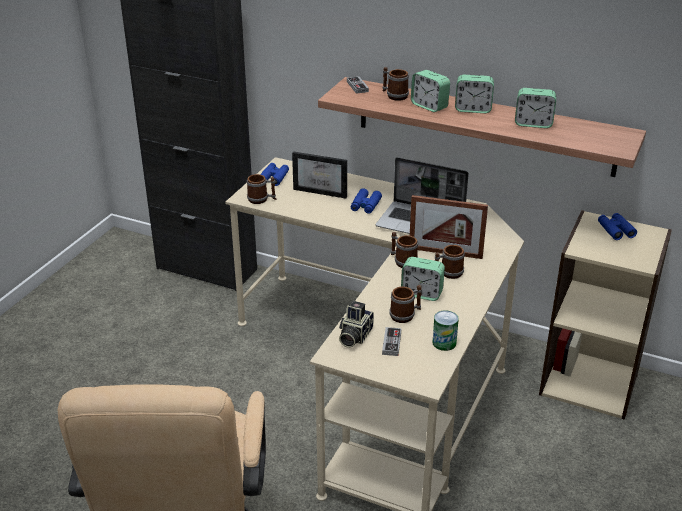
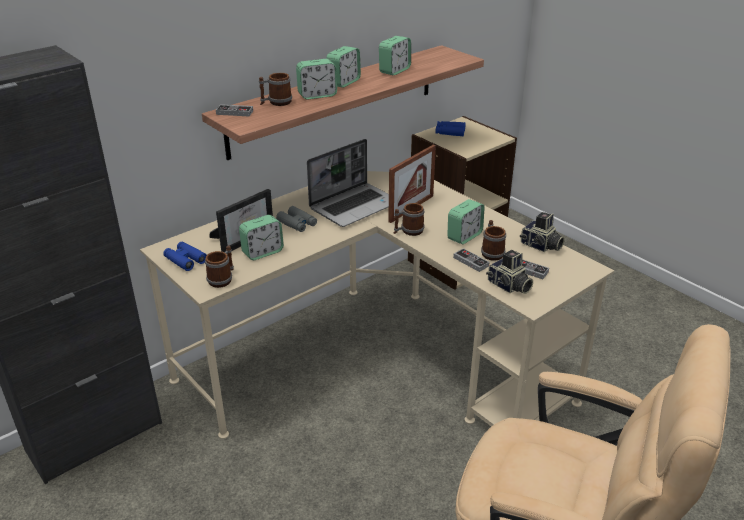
camera: 65 degrees left, 0 degrees up
(310, 204) = (262, 252): none -> alarm clock
(365, 205) = (297, 223): blue binoculars -> grey binoculars
(378, 306) = (471, 262): none -> game controller
(444, 343) = (541, 246): can -> camera
(447, 274) = (444, 217): mug -> none

